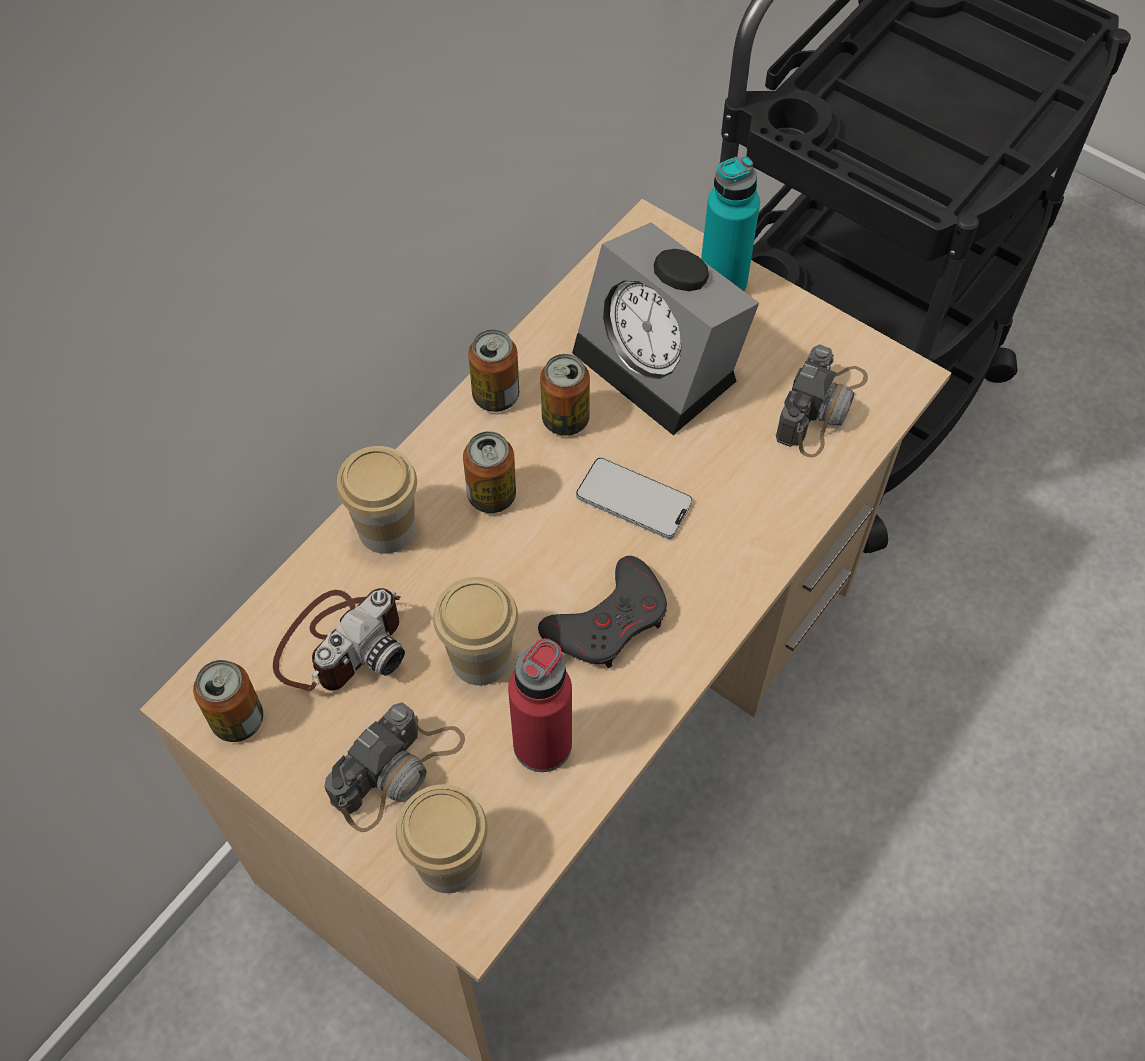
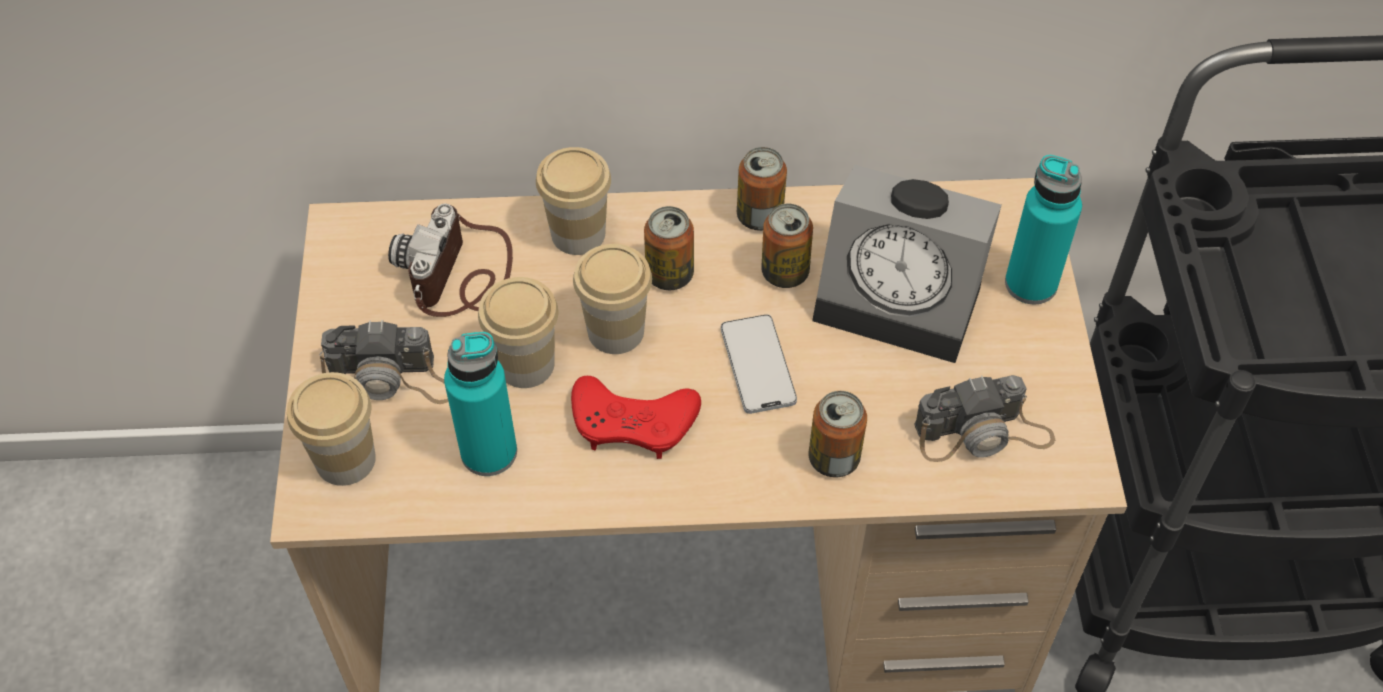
camera: 50 degrees right, 5 degrees down
(237, 719) = (348, 260): can -> can (834, 458)
(341, 642) = (460, 274): camera -> camera turned 105 degrees clockwise
(510, 571) = (615, 331): none -> cup
(542, 744) = (489, 452): red bottle -> turquoise bottle
(609, 621) = (633, 422): grey game controller -> red game controller
(663, 365) = (904, 299): alarm clock -> alarm clock turned 75 degrees counterclockwise

